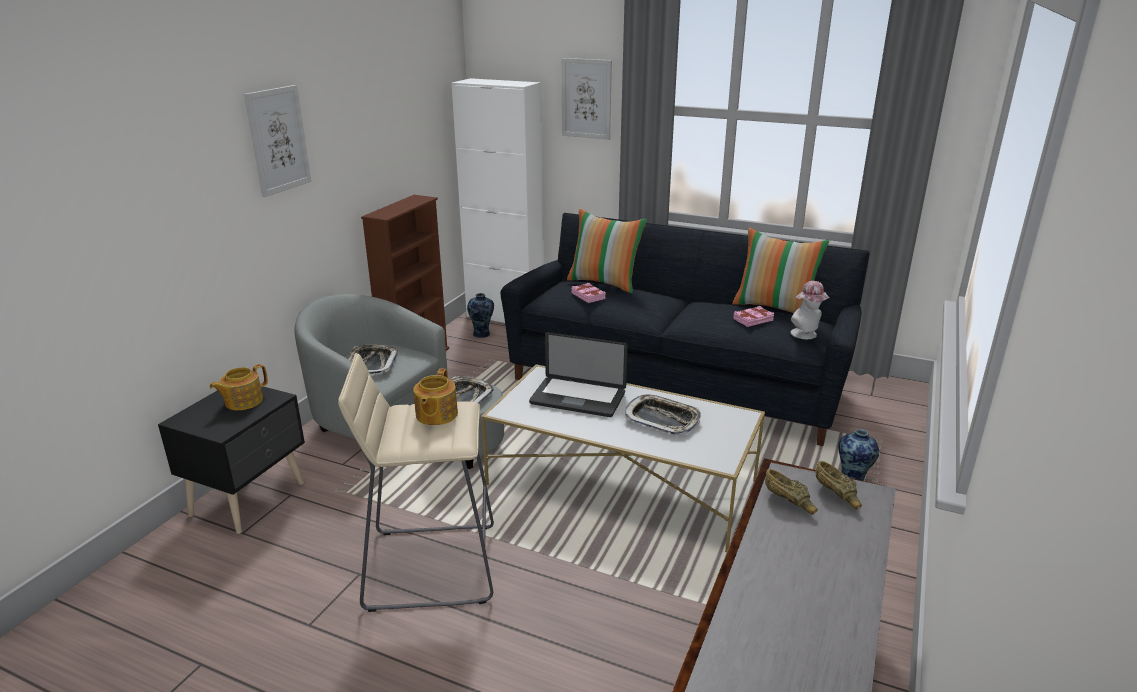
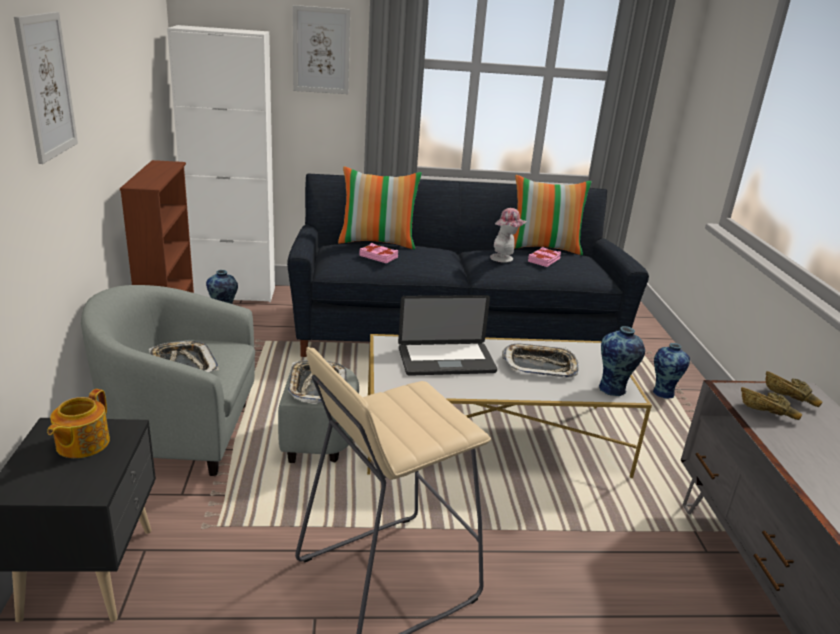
camera: 30 degrees left, 0 degrees up
(435, 415) = (405, 404): teapot -> none
(713, 455) = (613, 389): none -> vase
(806, 335) = (596, 268): hat -> hat (504, 258)

